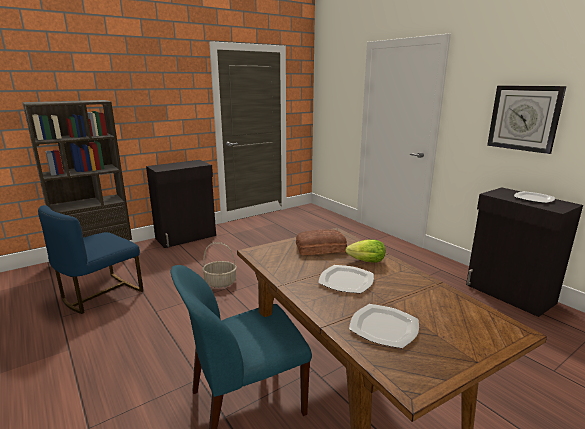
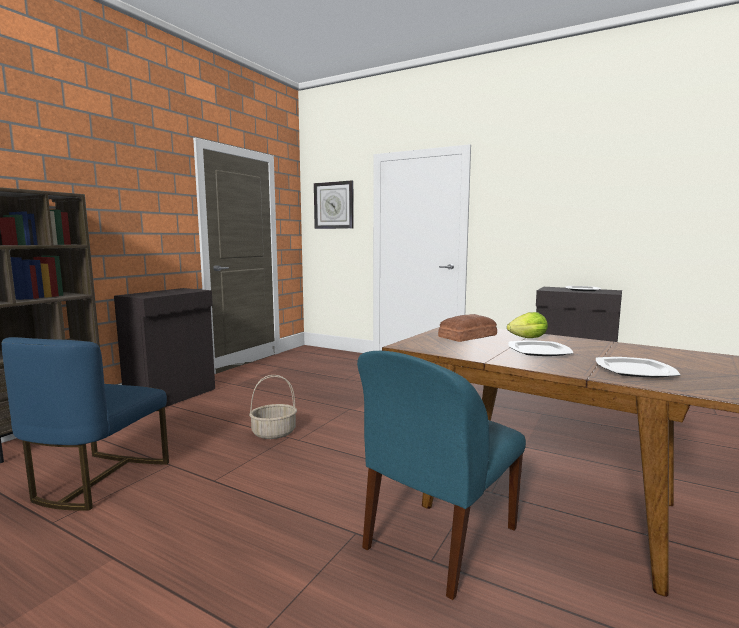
camera: 25 degrees left, 10 degrees down
(524, 118) = (556, 218): wall clock -> wall clock (334, 205)

